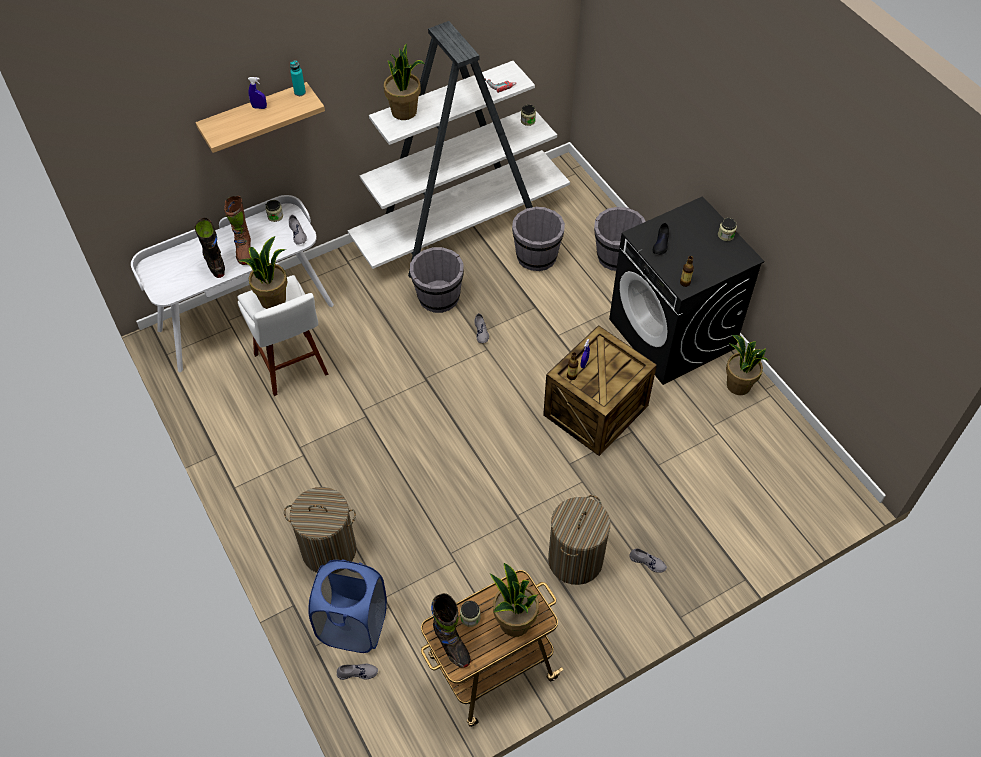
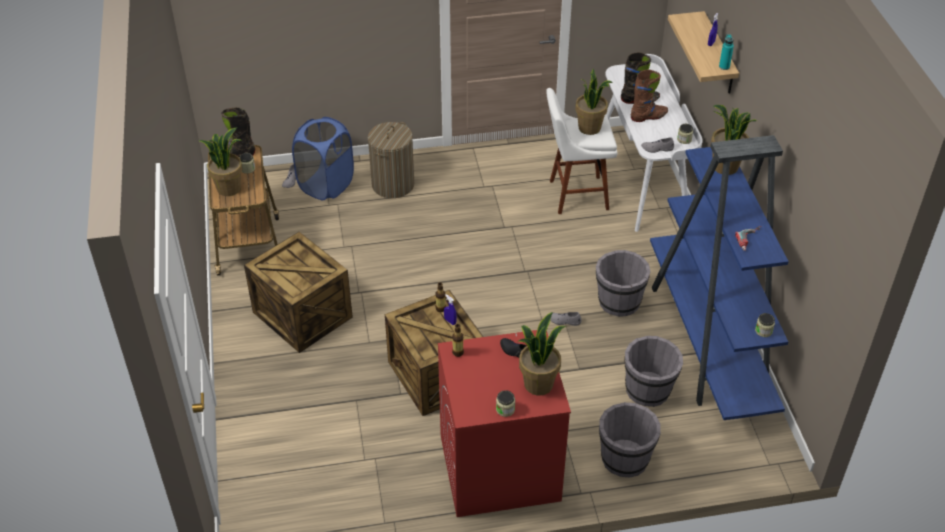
camera: 110 degrees right, 10 degrees down
(244, 250) = (648, 117): brown boot -> brown boot turned 150 degrees clockwise
(461, 227) = (708, 341): white bookcase -> blue bookcase
(575, 560) = (301, 315): laundry basket -> crate
(648, 562) = (271, 359): grey shoe -> none
(672, 334) = (498, 468): black washing machine -> red washing machine
(738, 385) = (409, 499): potted plant -> potted plant (538, 383)

